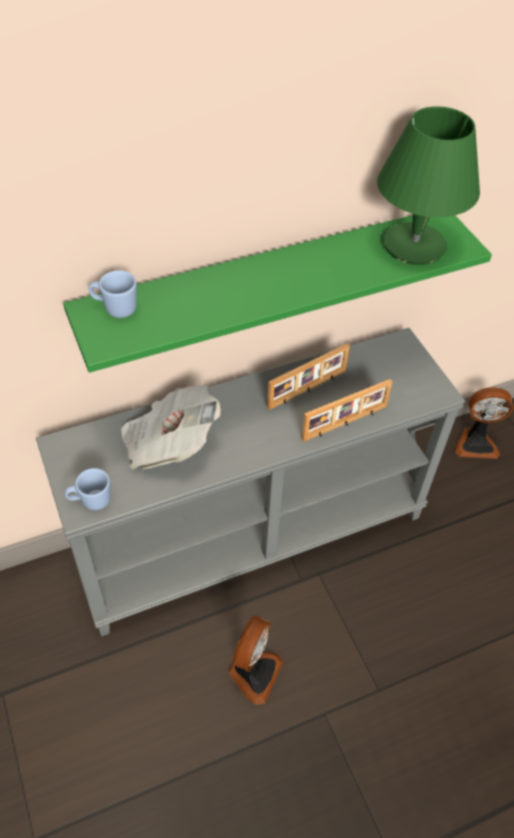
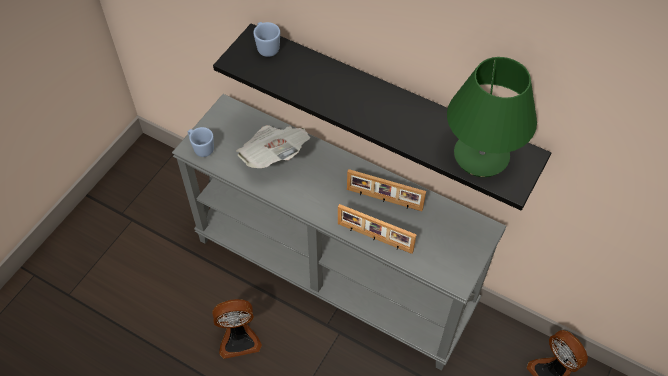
camera: 55 degrees right, 5 degrees up
(267, 281) = (390, 104): green shelf -> black shelf

